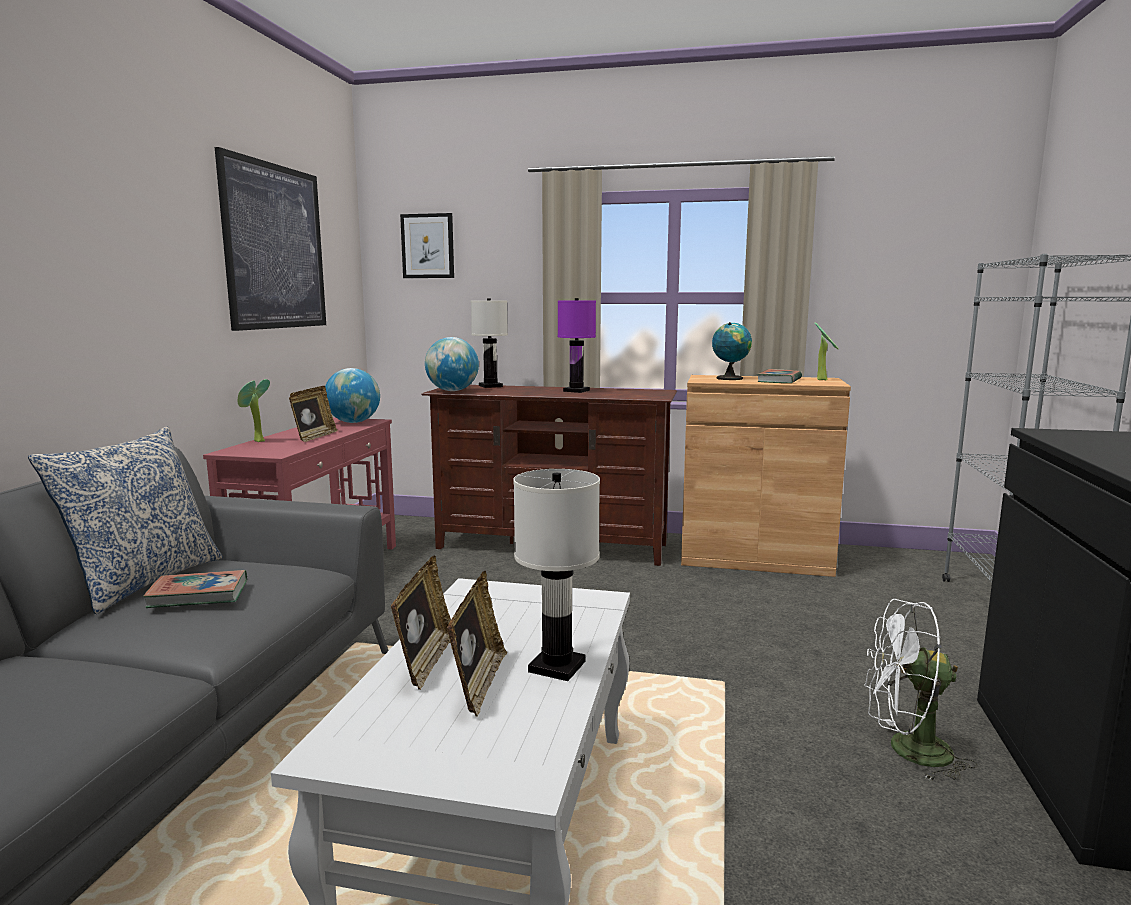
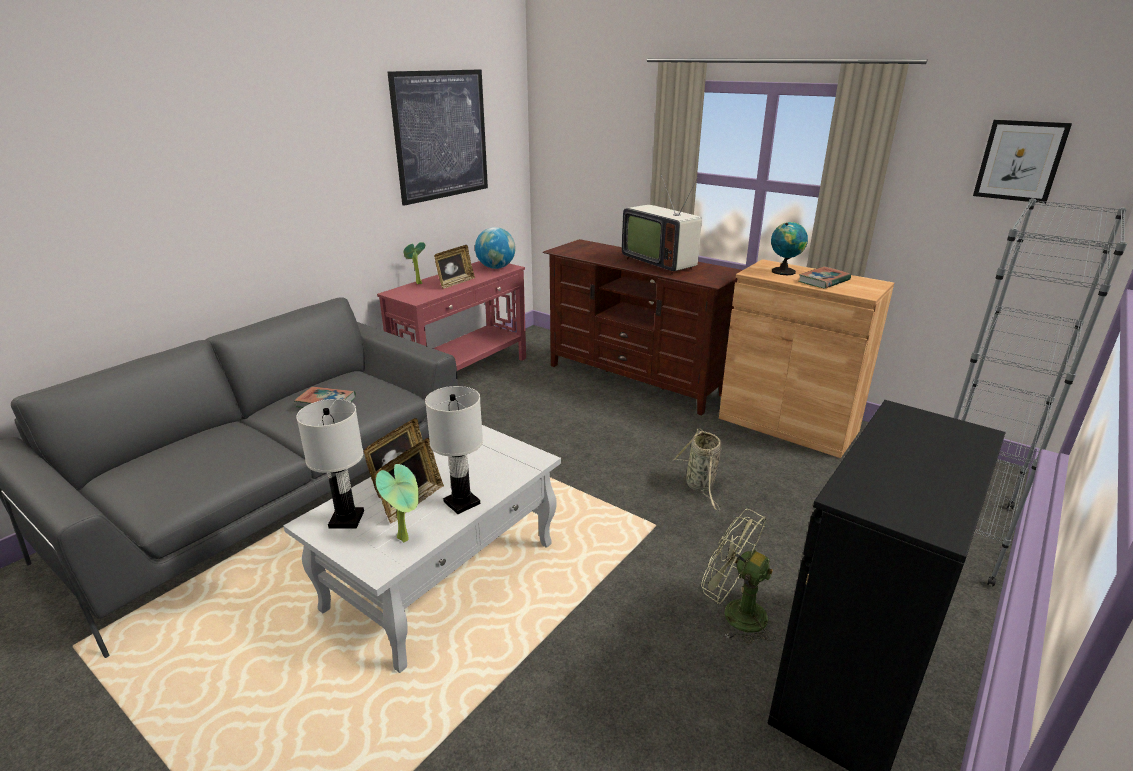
camera: 25 degrees right, 15 degrees up
(143, 581) = (312, 384): pillow -> none
(427, 246) = (574, 120): picture -> picture (1020, 161)
(452, 391) = (567, 251): globe -> none
(490, 386) = (603, 246): white table lamp -> white table lamp (346, 520)
(576, 391) = (660, 262): purple table lamp -> television
(730, 631) = (700, 486): none -> basket
(823, 380) = (869, 285): potted plant -> potted plant (406, 538)
(907, 750) = (734, 613): white fan -> green fan

